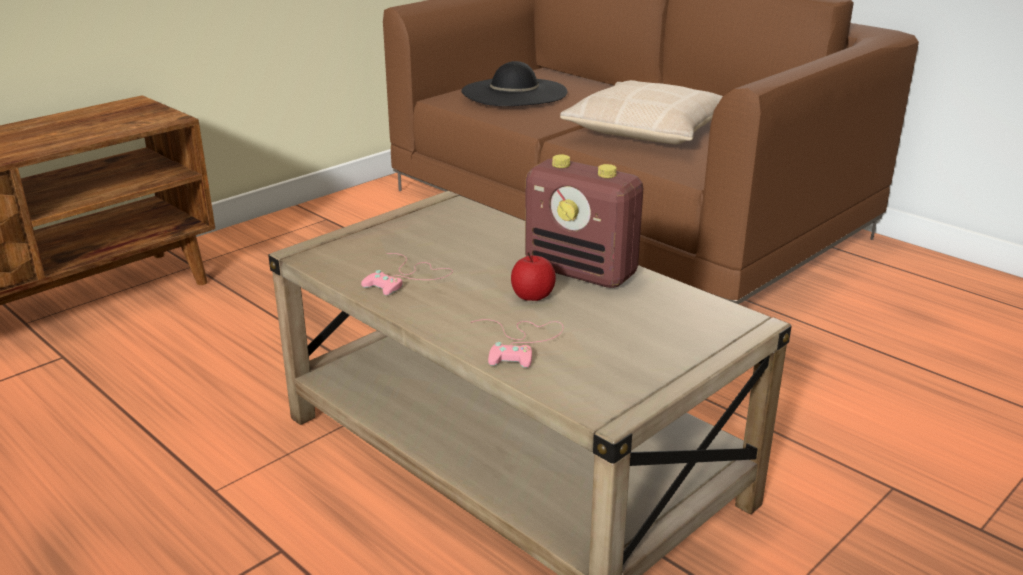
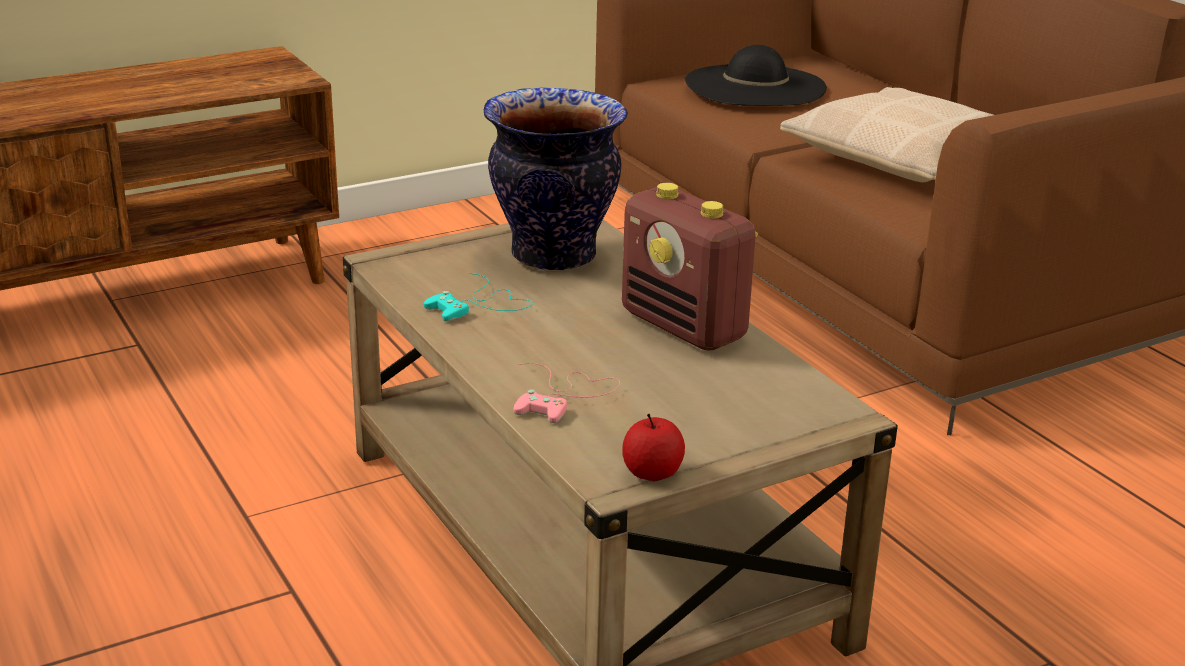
camera: 15 degrees right, 0 degrees up
(408, 278) = (480, 305): pink game controller -> turquoise game controller
(446, 231) = (555, 256): none -> vase
(532, 296) = (609, 346): apple -> apple (652, 473)

